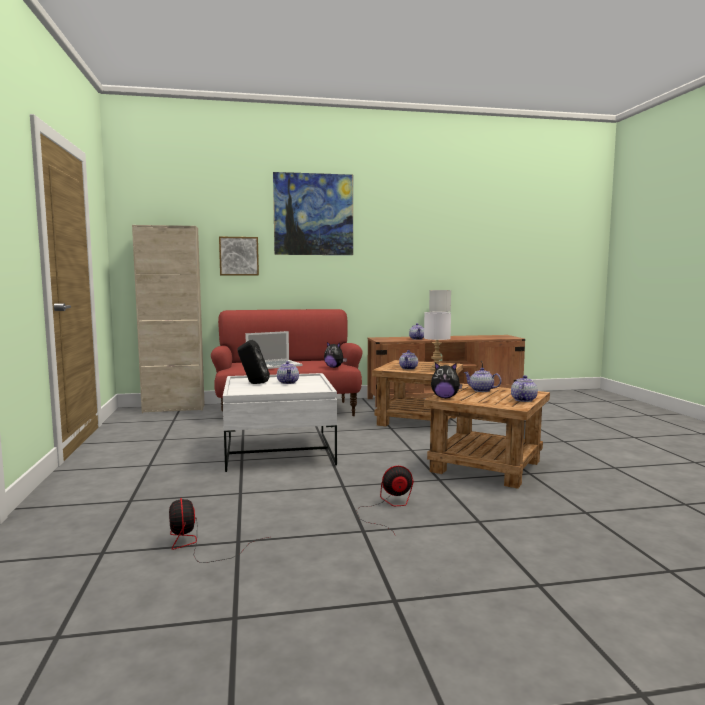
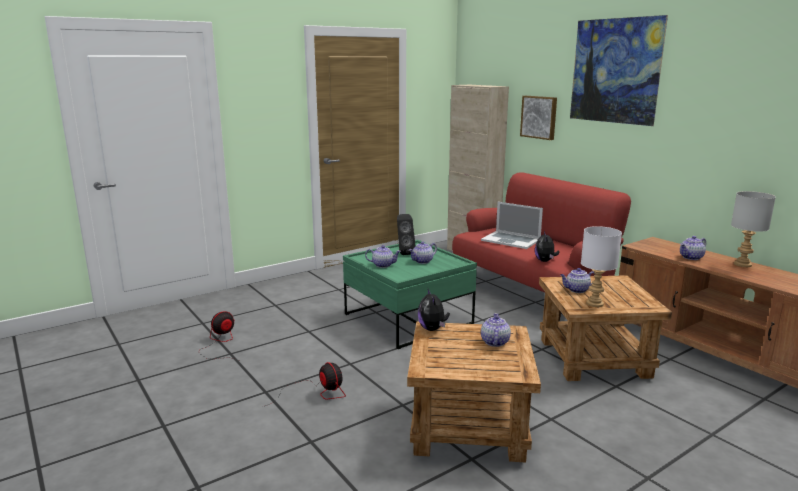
camera: 65 degrees right, 10 degrees up
(279, 451) = (408, 319): white coffee table -> green coffee table
(523, 400) = (466, 370): teapot -> teapot (383, 265)

